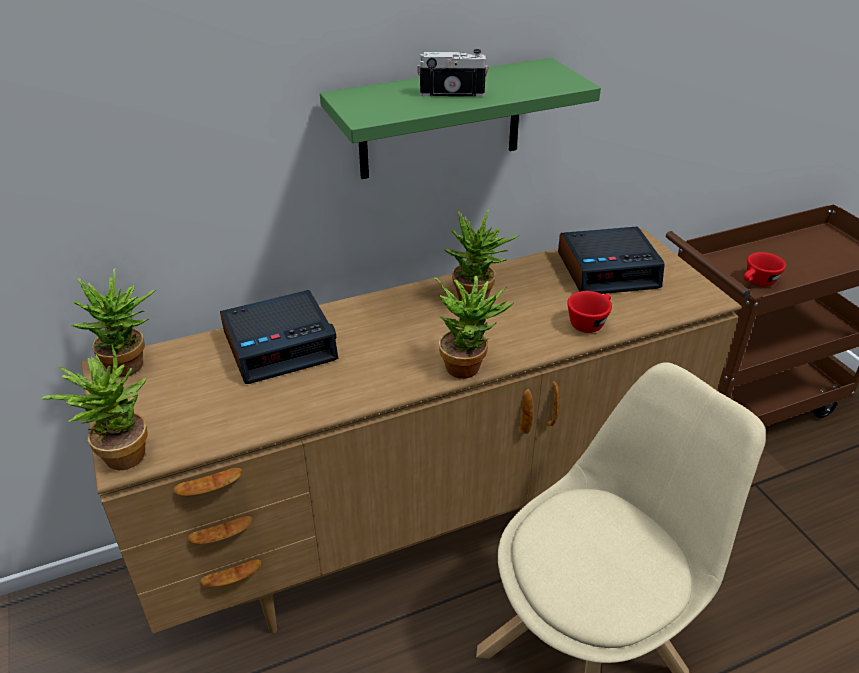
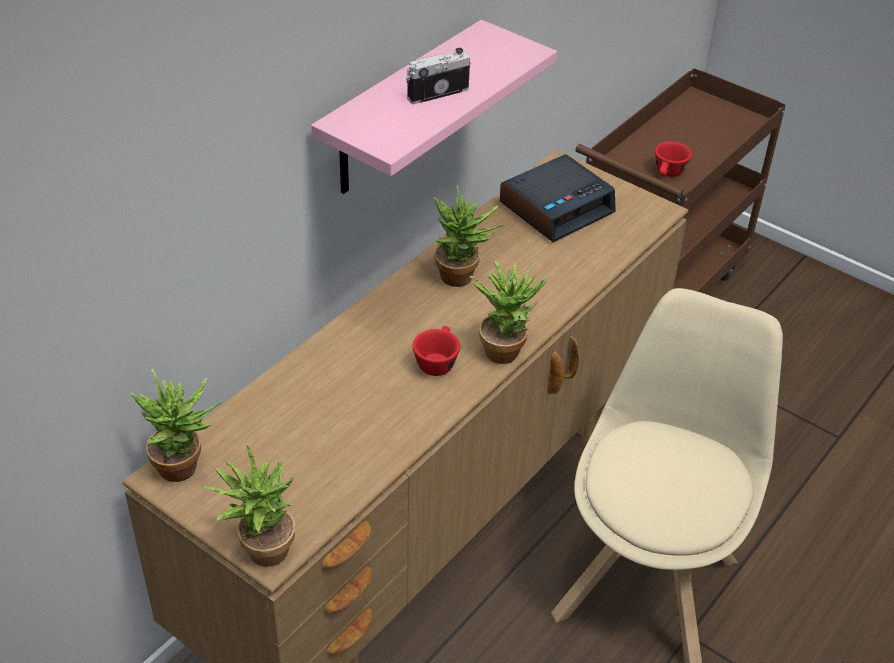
camera: 30 degrees left, 5 degrees up
(281, 345) = (315, 390): alarm clock -> none
(440, 119) = (401, 111): green shelf -> pink shelf
(589, 322) = (577, 268): red cup -> red cup (437, 361)

